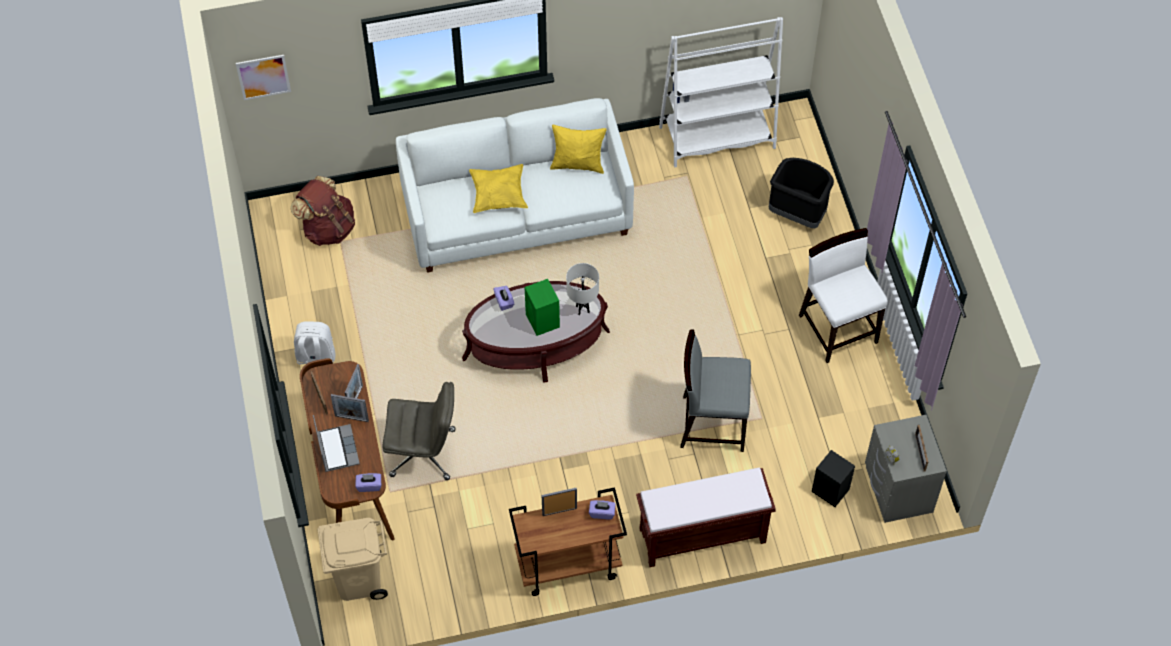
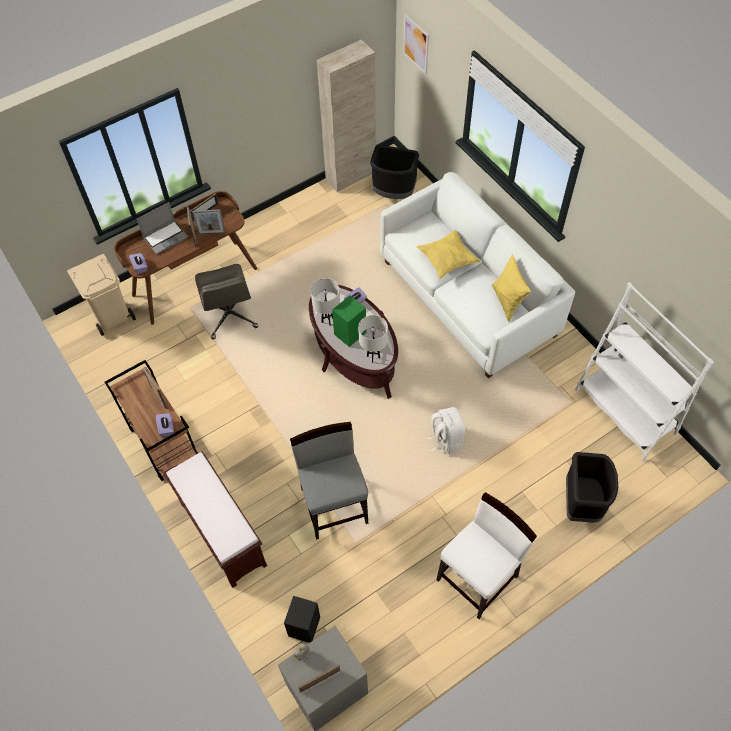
camera: 70 degrees right, 0 degrees up
(275, 262) = (351, 176): none -> beige cabinet
(315, 358) = (282, 226): white backpack -> white backpack (445, 439)
(328, 228) = (393, 193): brown backpack -> black trash can
(515, 336) = (327, 320): none -> white table lamp

